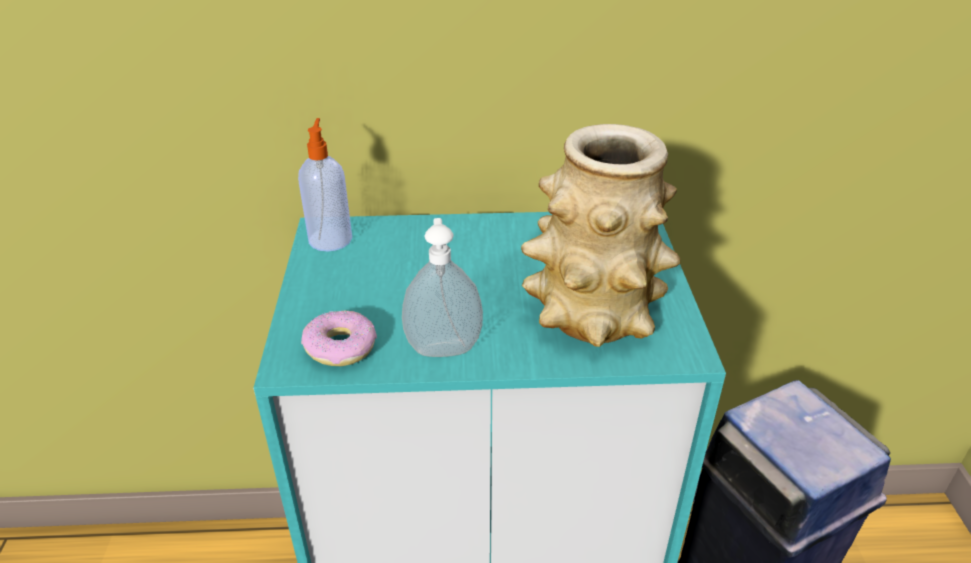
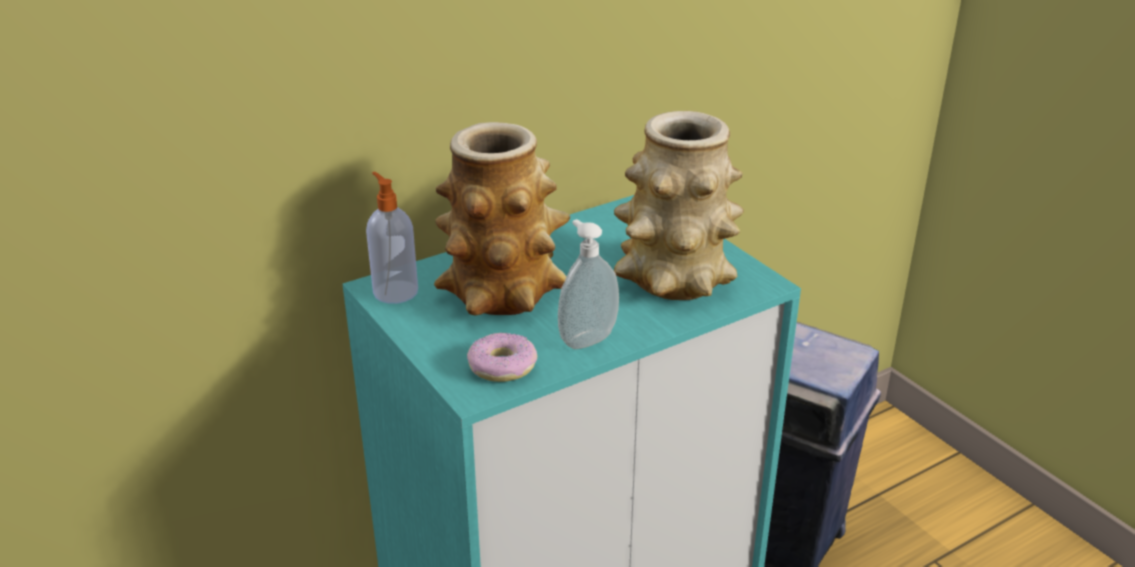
camera: 30 degrees left, 5 degrees down
(418, 270) = (503, 291): none -> vase

